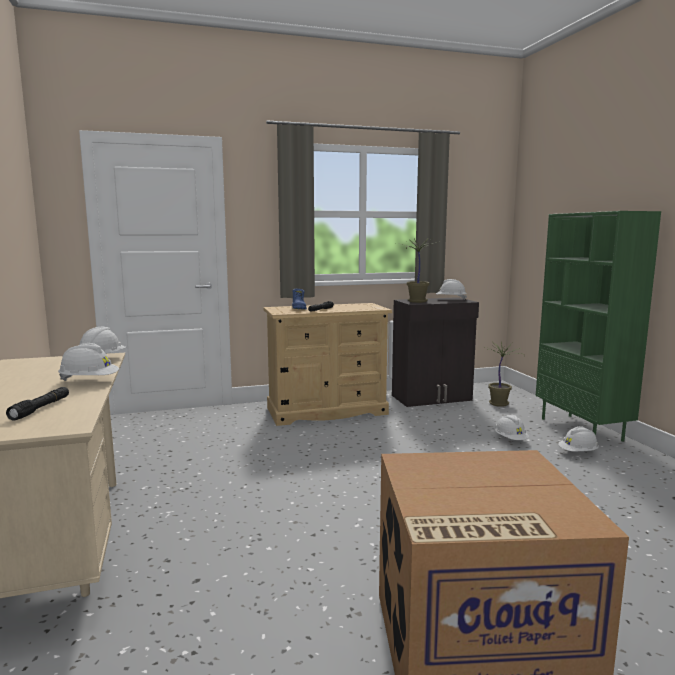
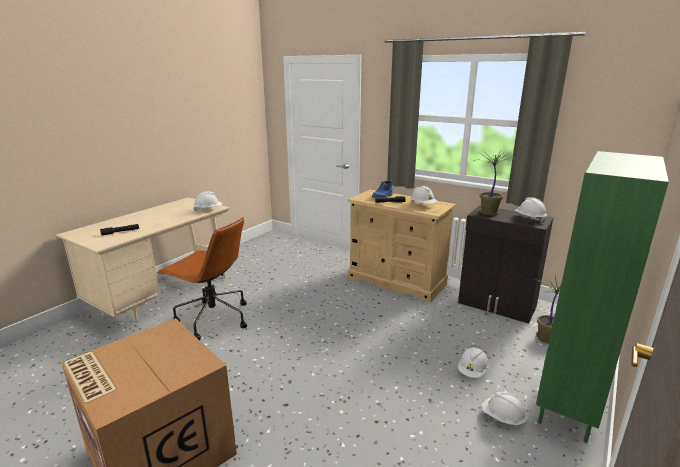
camera: 50 degrees right, 10 degrees up
(89, 381) = (168, 222): white hard hat -> white hard hat (422, 205)
(212, 525) = (212, 319): none -> brown office chair

